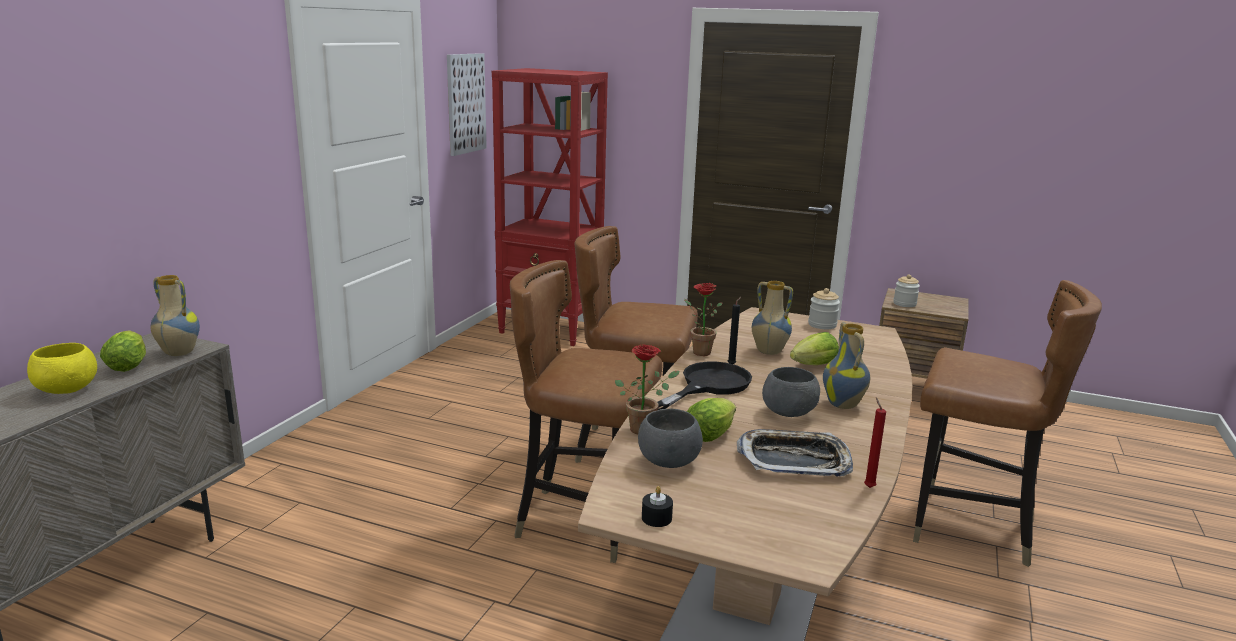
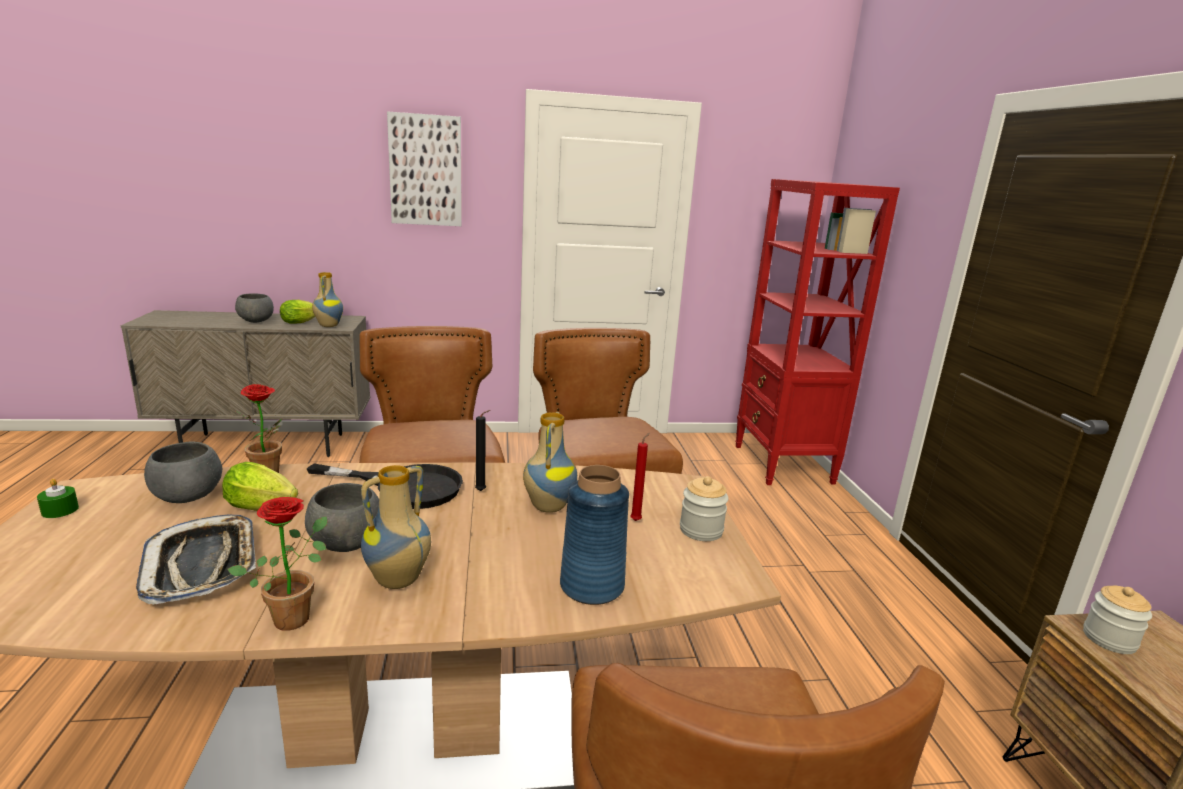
camera: 60 degrees right, 0 degrees up
(67, 391) = (255, 321): yellow bowl -> grey bowl
(465, 103) = (760, 213): picture -> picture (425, 170)
(656, 518) = (60, 510): black candle -> green candle
(698, 352) = (504, 468): potted plant -> potted plant (295, 614)
(811, 366) = (524, 541): lettuce -> none
(868, 486) = (125, 628): red candle -> red candle (637, 520)
(871, 361) = (592, 586): none -> blue vase

